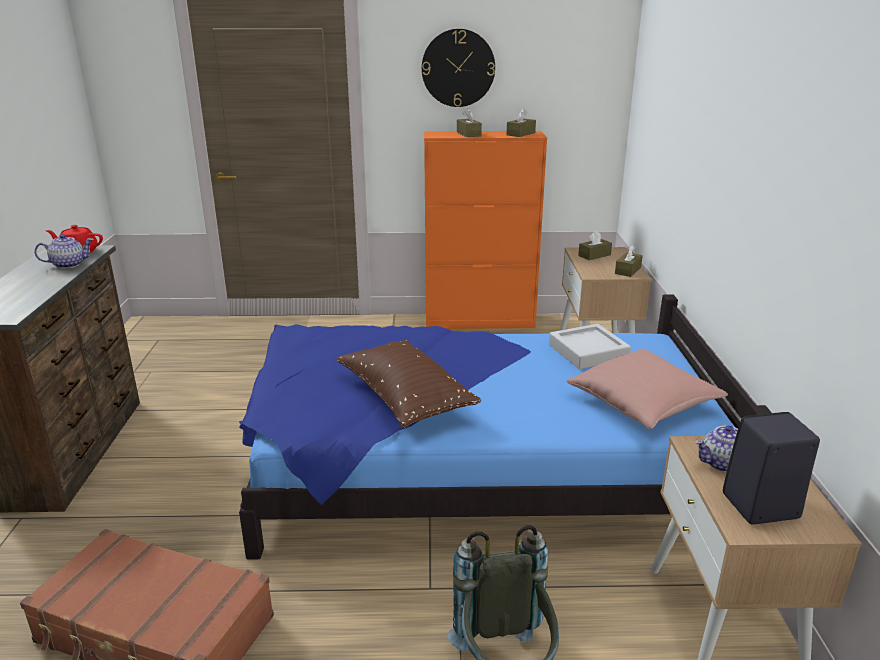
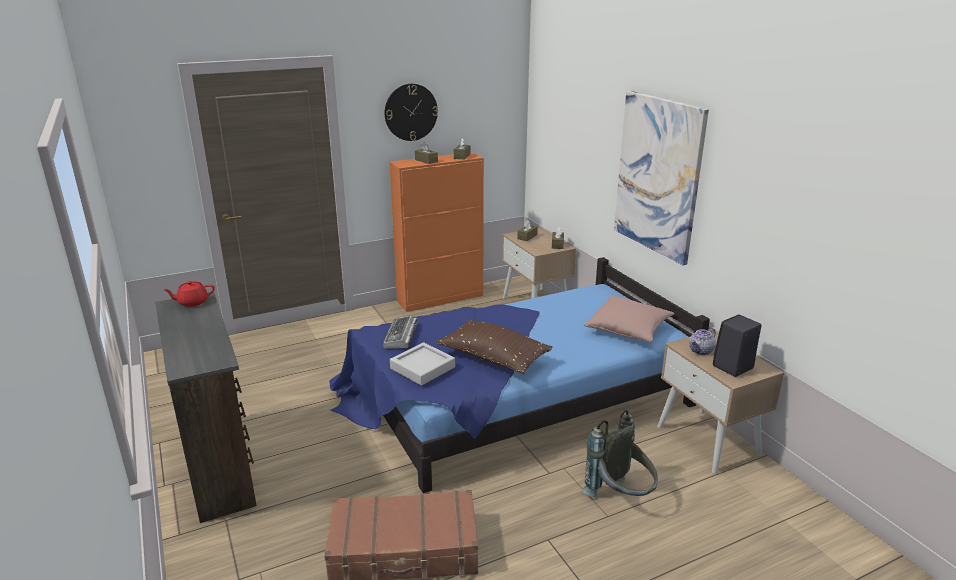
camera: 25 degrees left, 0 degrees up
(69, 264) = (202, 314): teapot -> none
(318, 345) = (401, 337): none -> keyboard
(588, 352) = (572, 304): grey tray -> grey tray (422, 368)
(743, 164) = (658, 176): none -> picture

